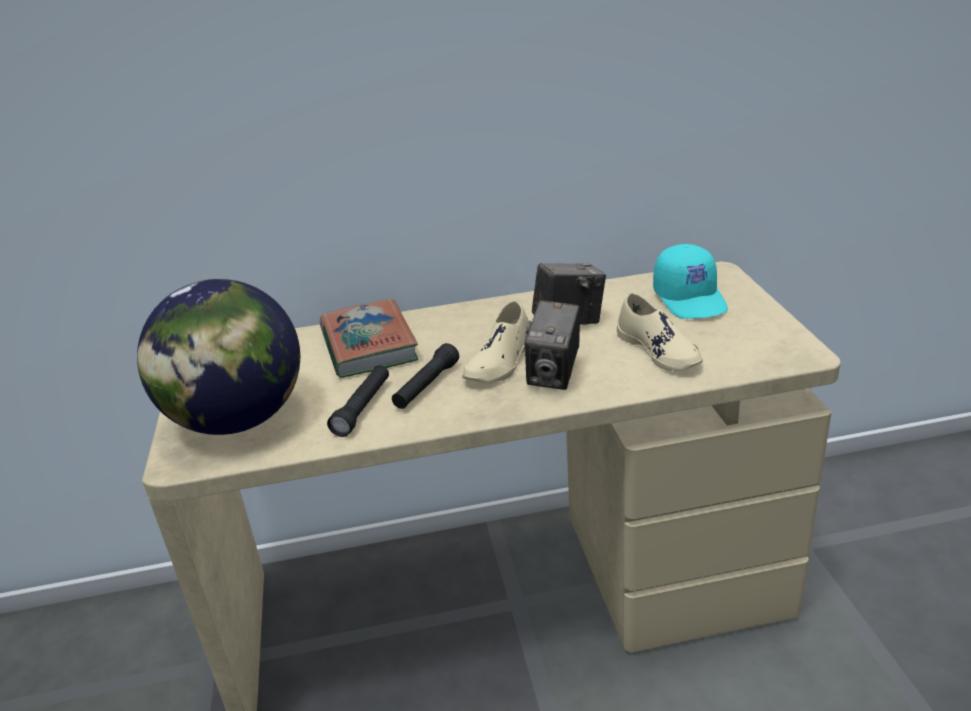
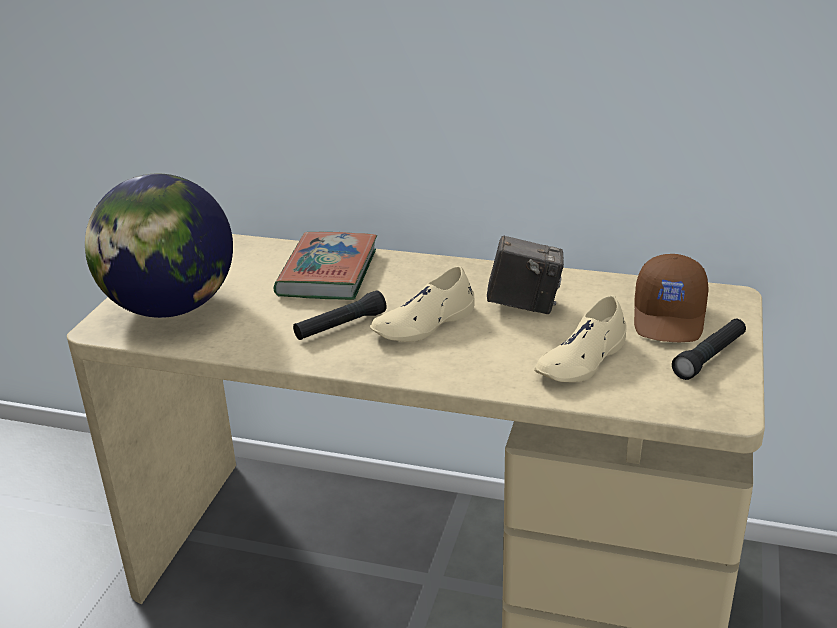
camera: 25 degrees right, 0 degrees up
(363, 408) = (272, 329): black flashlight -> black flashlight (709, 357)
(554, 375) = (459, 352): camera -> none
(659, 350) = (582, 360): beige shoe -> beige shoe turned 45 degrees clockwise
(691, 299) = (670, 318): turquoise cap -> brown cap

